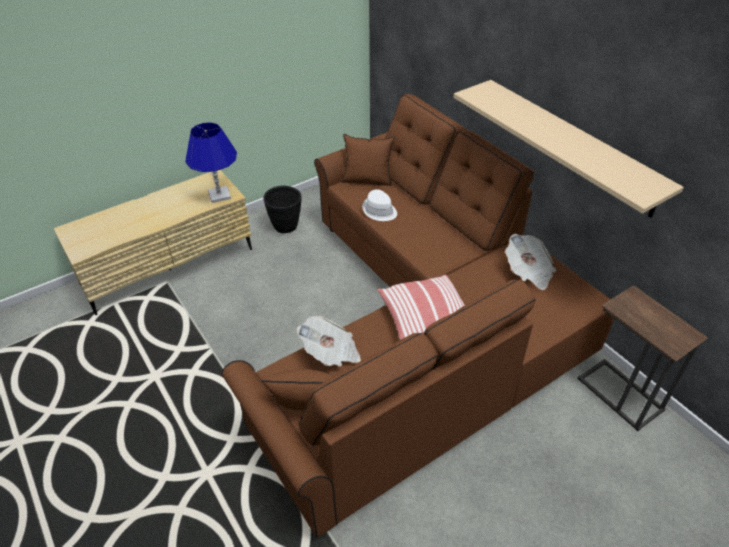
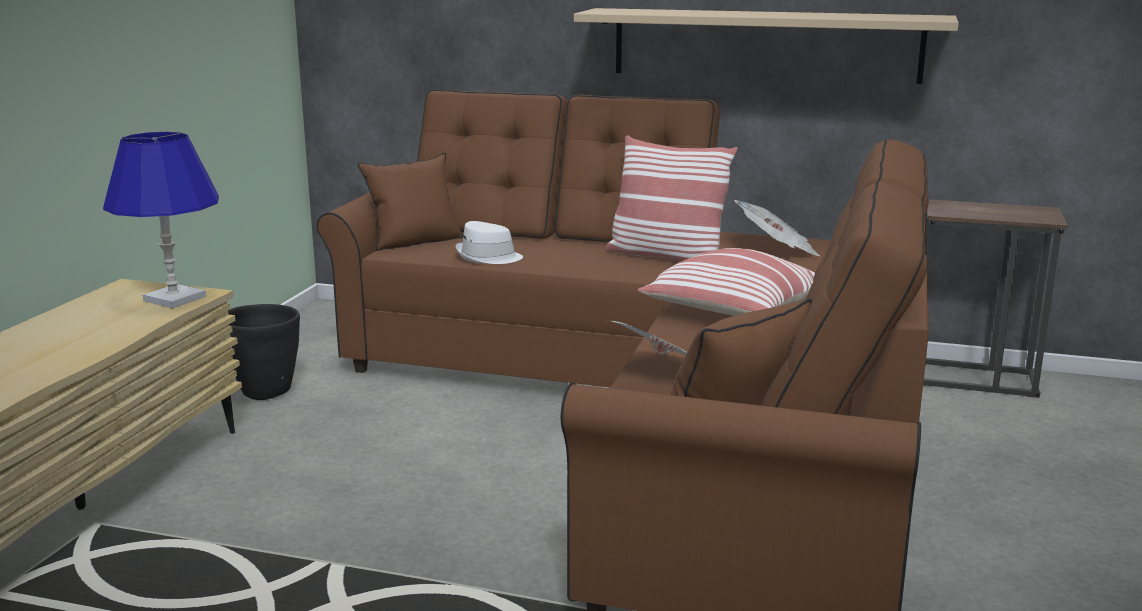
camera: 40 degrees left, 25 degrees down
(463, 249) = (666, 255): none -> pillow

